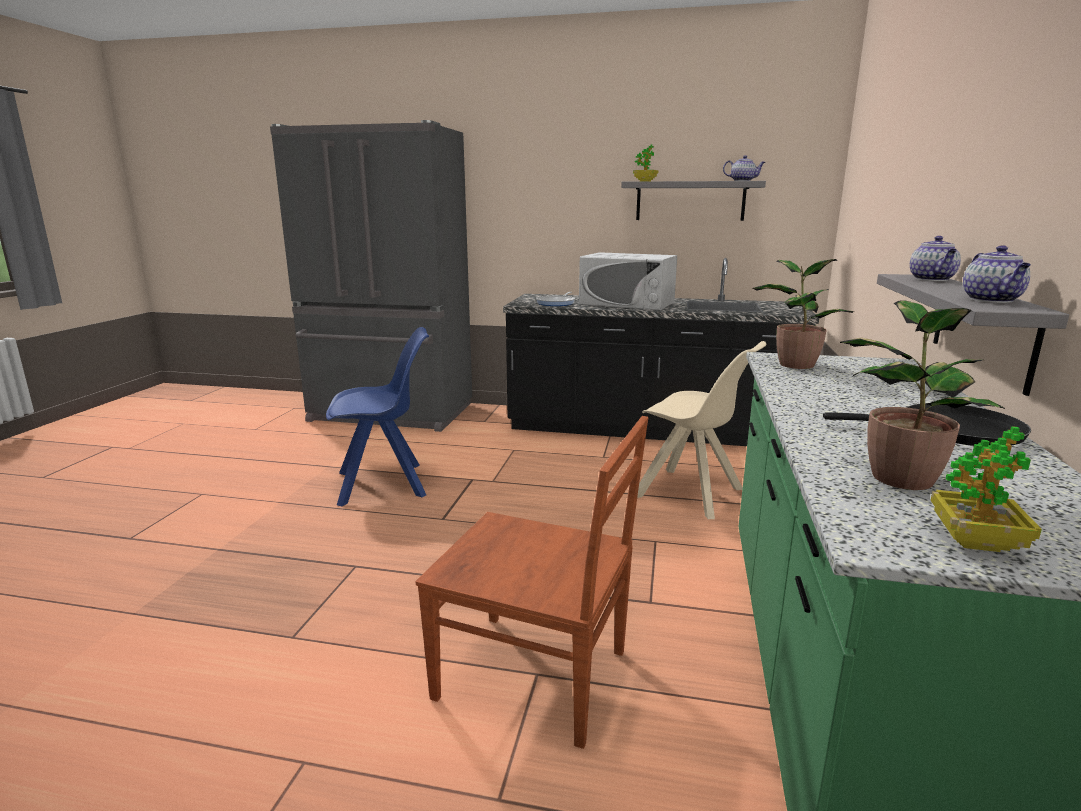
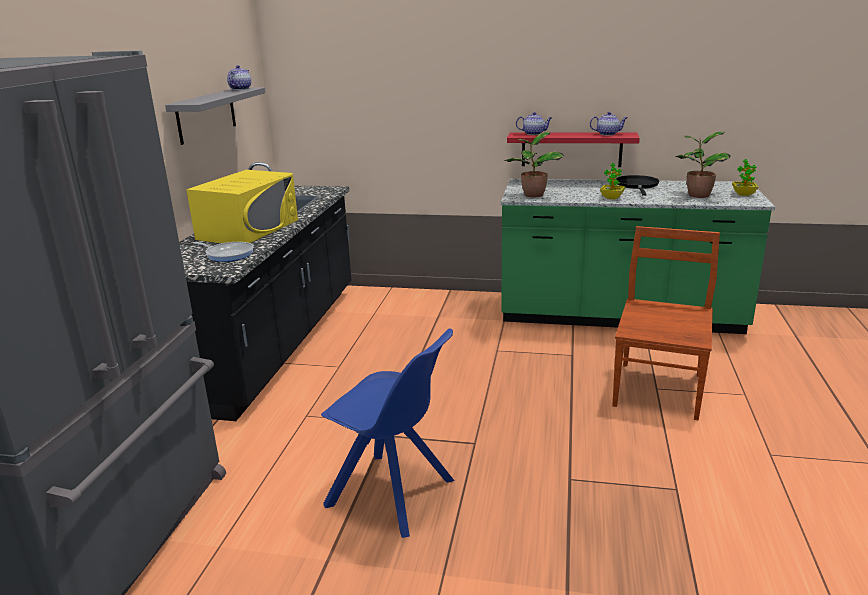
camera: 90 degrees left, 5 degrees up
(384, 484) = (393, 494): blue chair -> blue chair turned 135 degrees clockwise
(627, 303) = (248, 229): white microwave -> yellow microwave
(645, 181) = (199, 100): potted plant -> potted plant (612, 198)
(691, 494) = (421, 334): beige chair -> none
(982, 328) = (571, 149): grey shelf -> red shelf

